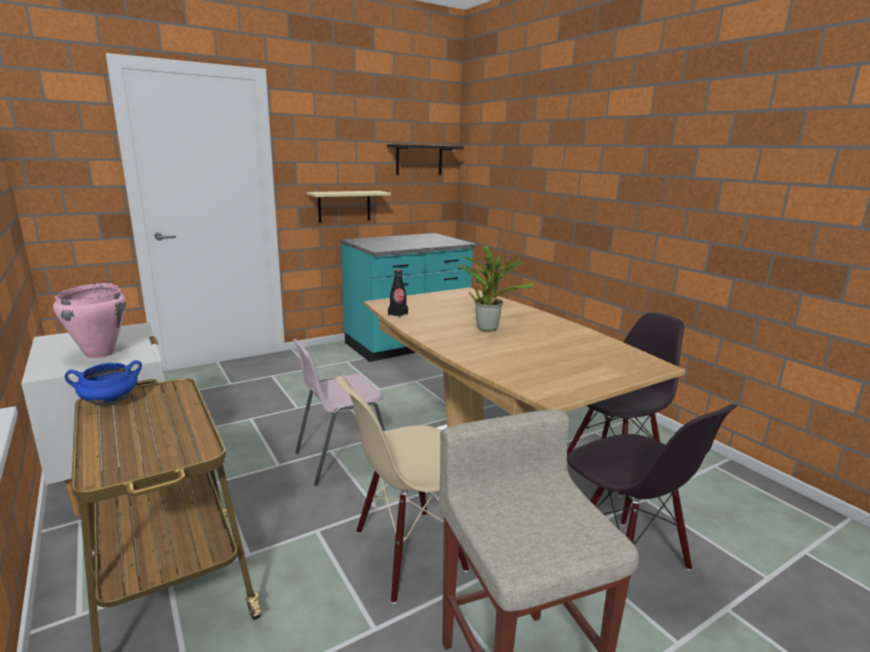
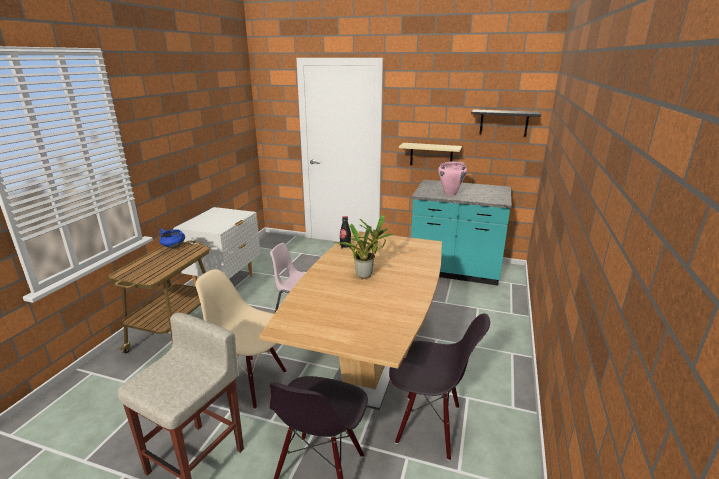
camera: 50 degrees right, 5 degrees up
(100, 353) = (212, 223): pink cooking pot -> pink cooking pot (450, 193)

